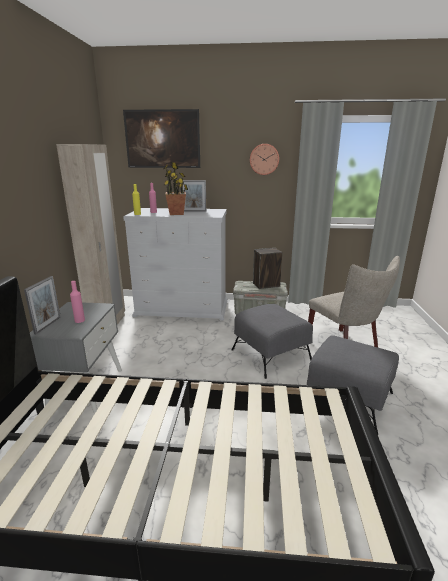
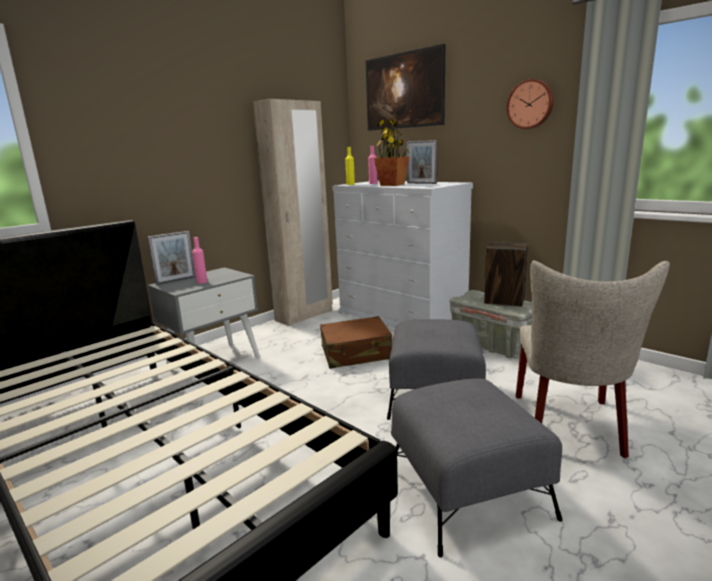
camera: 40 degrees right, 5 degrees down
(189, 343) = (356, 353): none -> brown suitcase

